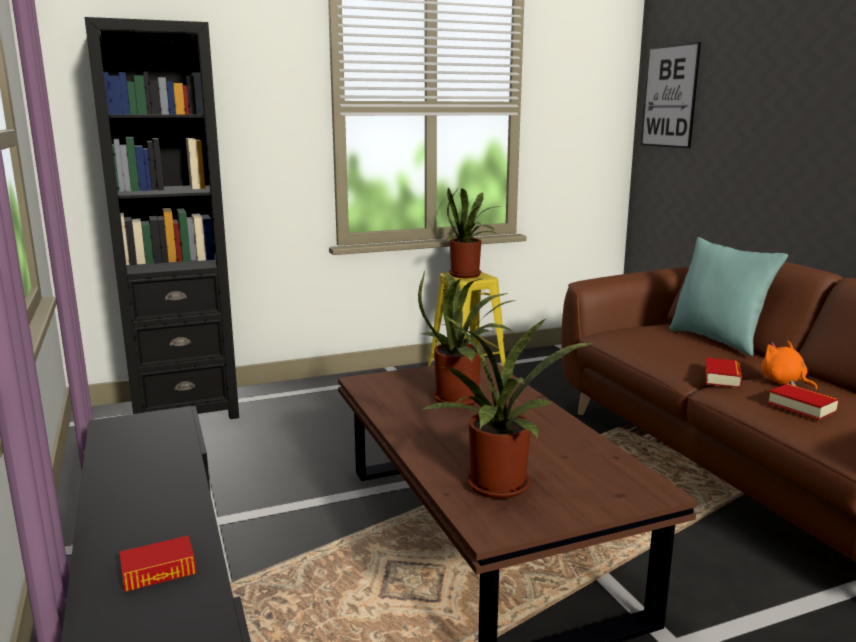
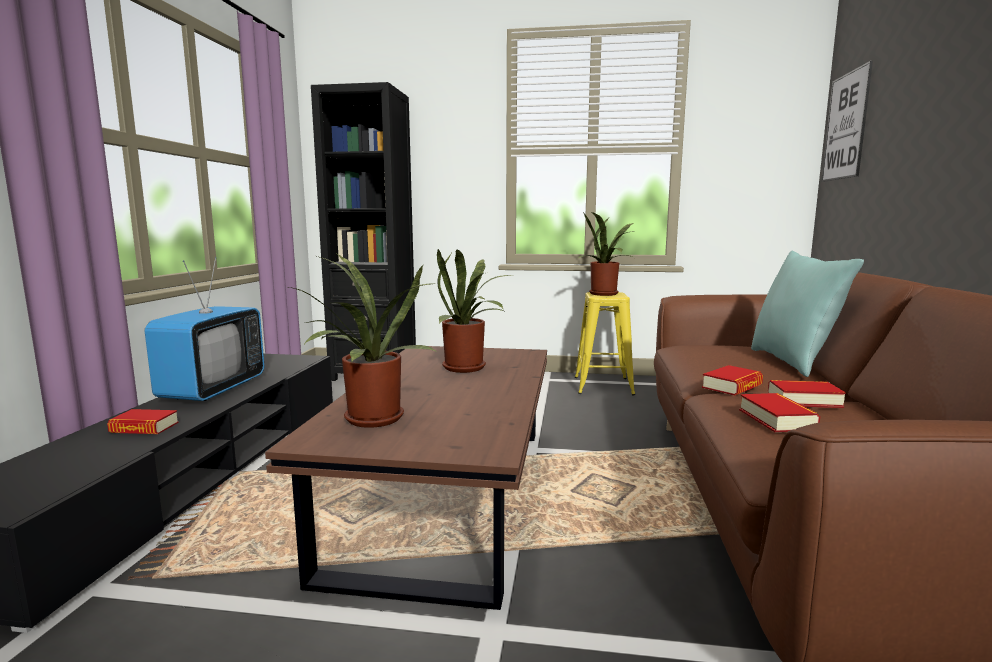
camera: 30 degrees right, 5 degrees down
(137, 493) = (213, 390): none -> television
(784, 382) = (804, 400): orange plush toy -> book

